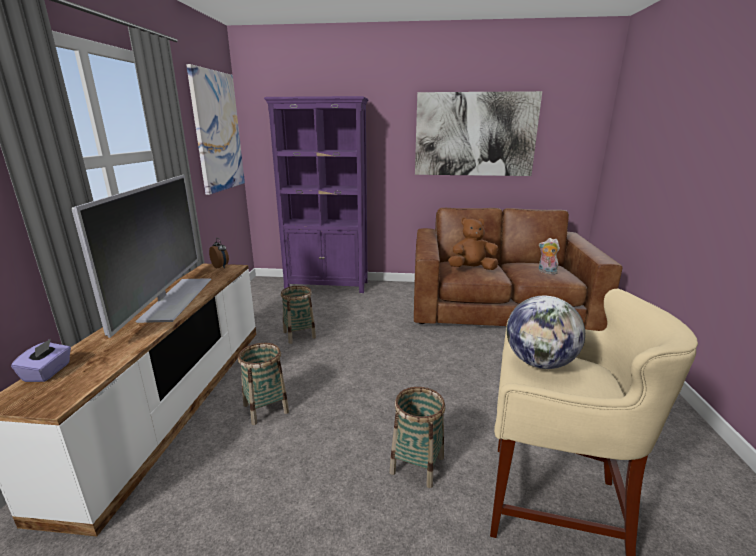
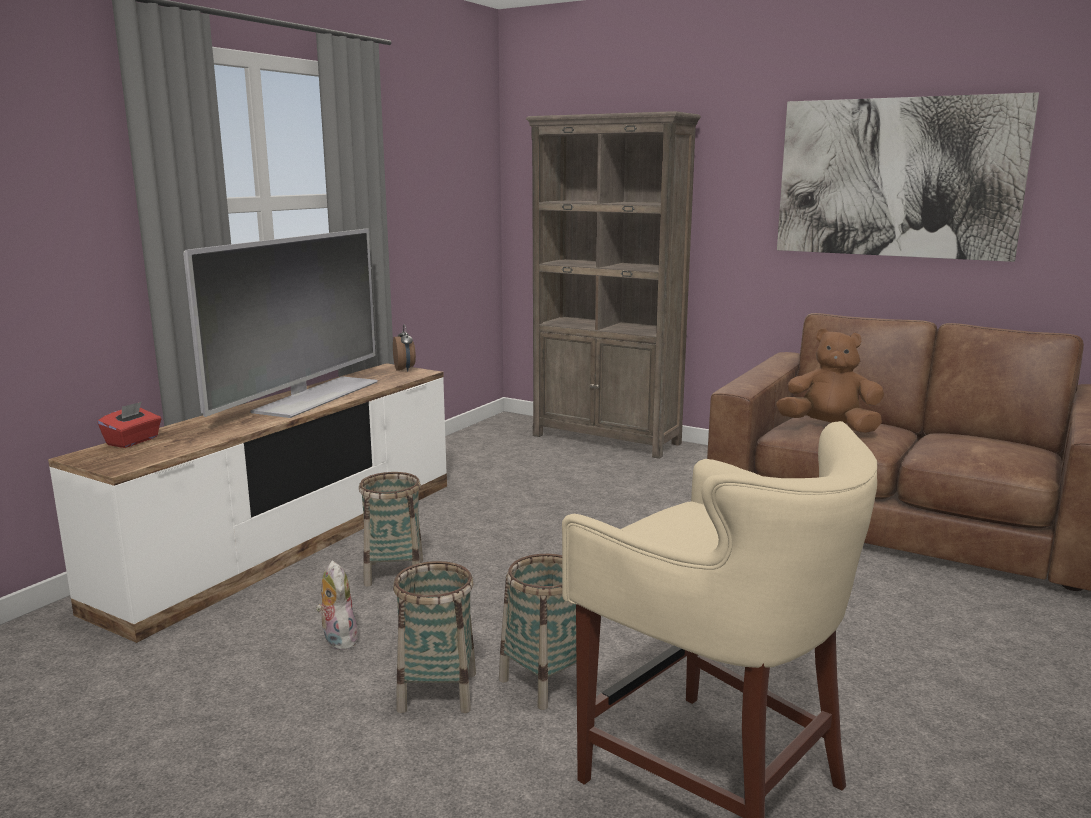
camera: 25 degrees right, 5 degrees down
(48, 372) = (133, 441): purple tissue box -> red tissue box
(217, 132) = (455, 171): picture -> none
(299, 335) = (508, 497): basket -> basket (437, 691)
(327, 285) = (607, 439): purple bookcase -> brown bookcase
(539, 363) = (690, 522): globe -> none
(546, 272) = (979, 451): plush toy -> plush toy (337, 640)

